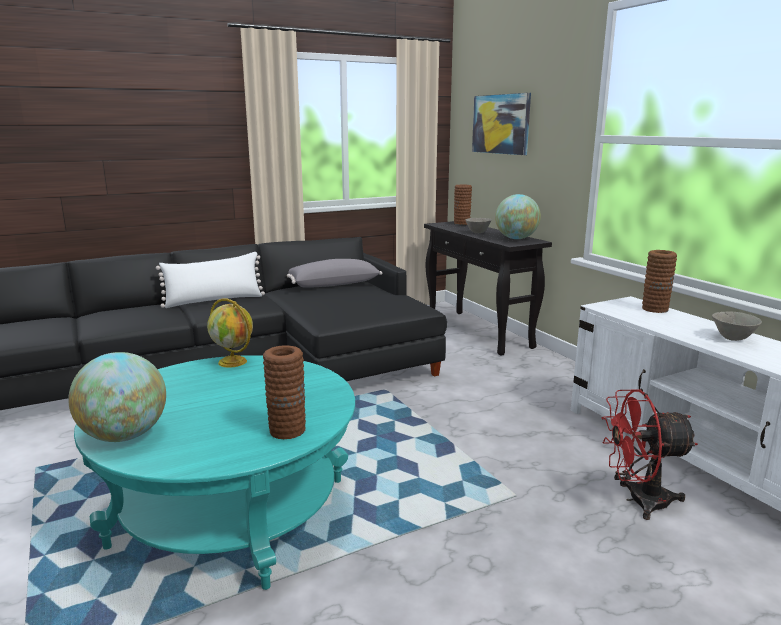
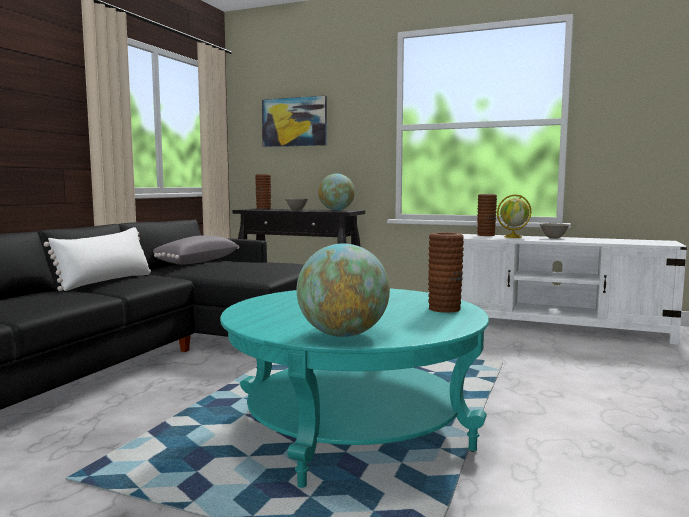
camera: 40 degrees left, 10 degrees down
(233, 362) = (281, 296): globe -> globe (513, 237)
(638, 500) = (556, 347): red fan -> none

